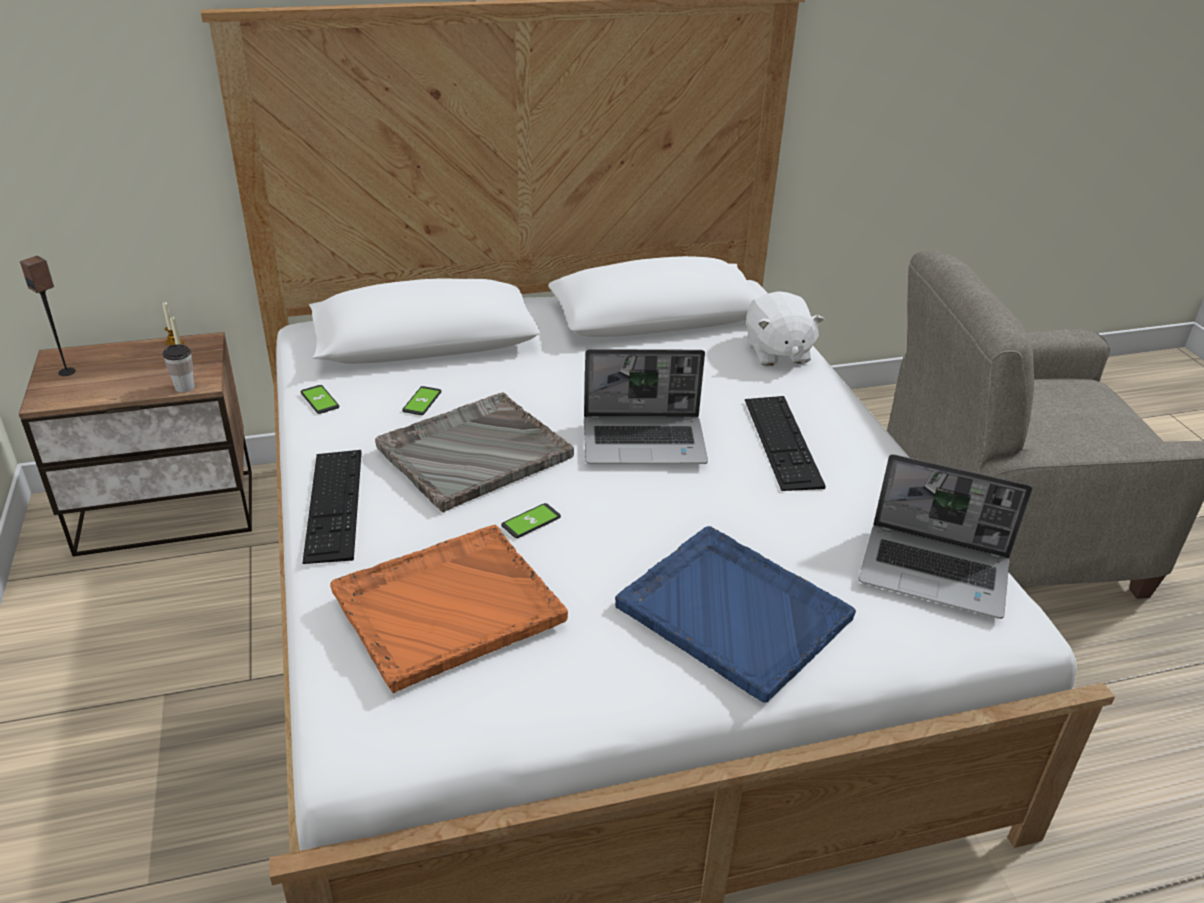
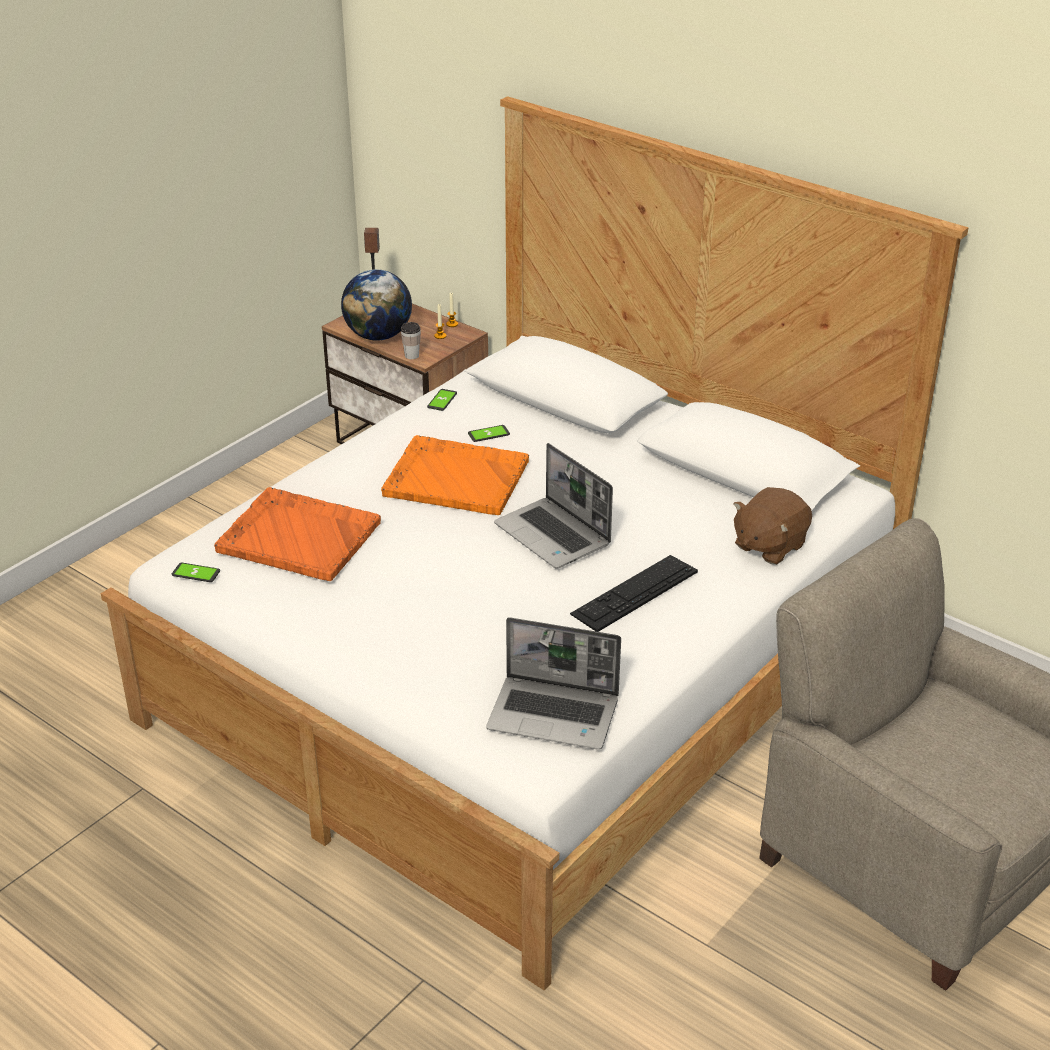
camera: 55 degrees right, 0 degrees up
(111, 389) = (378, 336): none -> globe
(334, 504) = (348, 459): keyboard -> none
(473, 453) = (455, 478): grey tray -> orange tray
(531, 521) = (409, 529): phone -> phone (196, 573)
(732, 611) = (412, 641): blue tray -> none
(777, 352) = (768, 545): white plush toy -> brown plush toy
(936, 572) = (555, 714): laptop -> laptop turned 60 degrees counterclockwise

